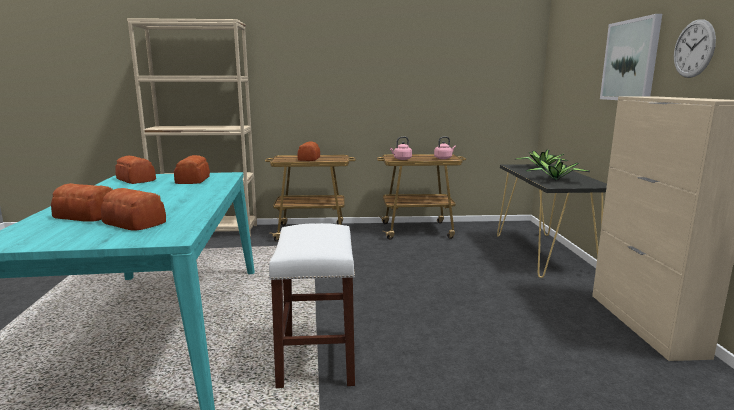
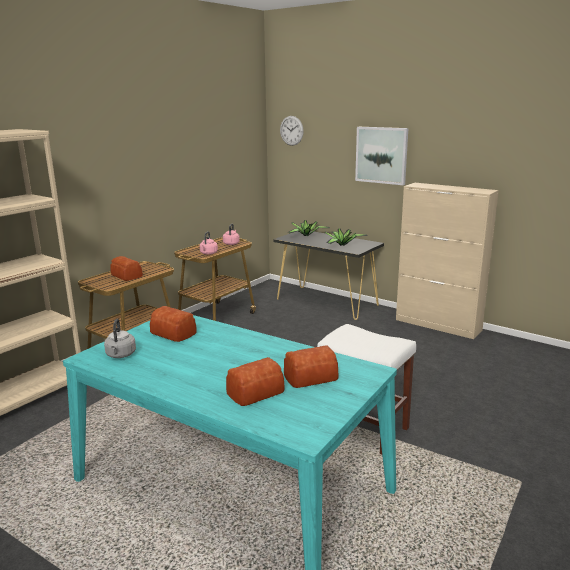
camera: 50 degrees left, 5 degrees up
(135, 180) = (120, 355): bread -> grey kettle
(694, 49) = (439, 154): wall clock -> wall clock (291, 130)

